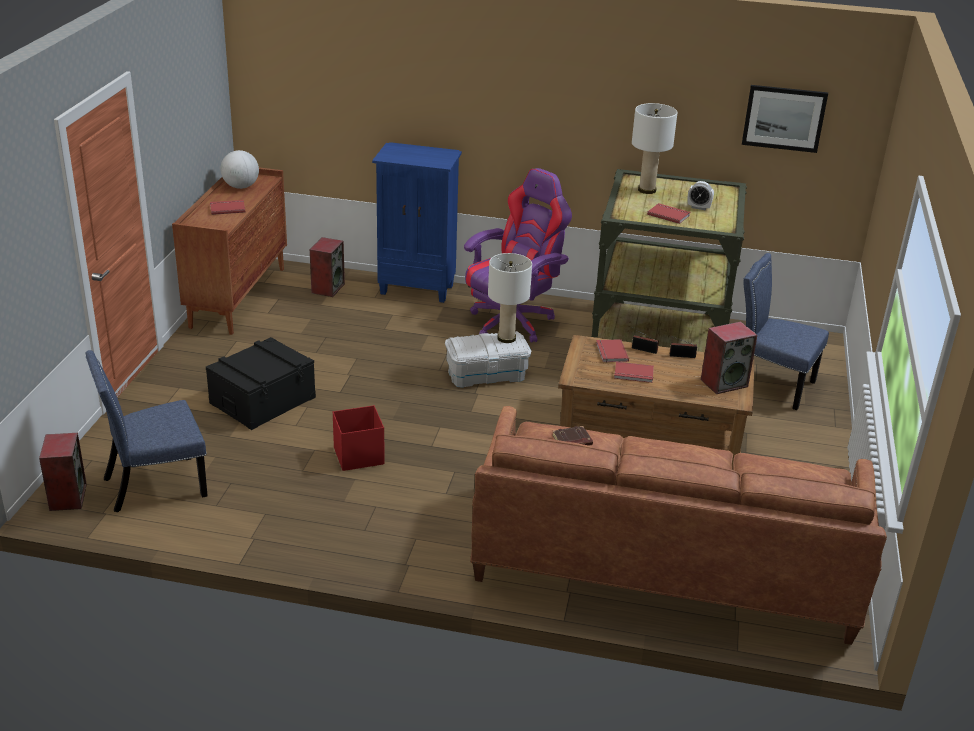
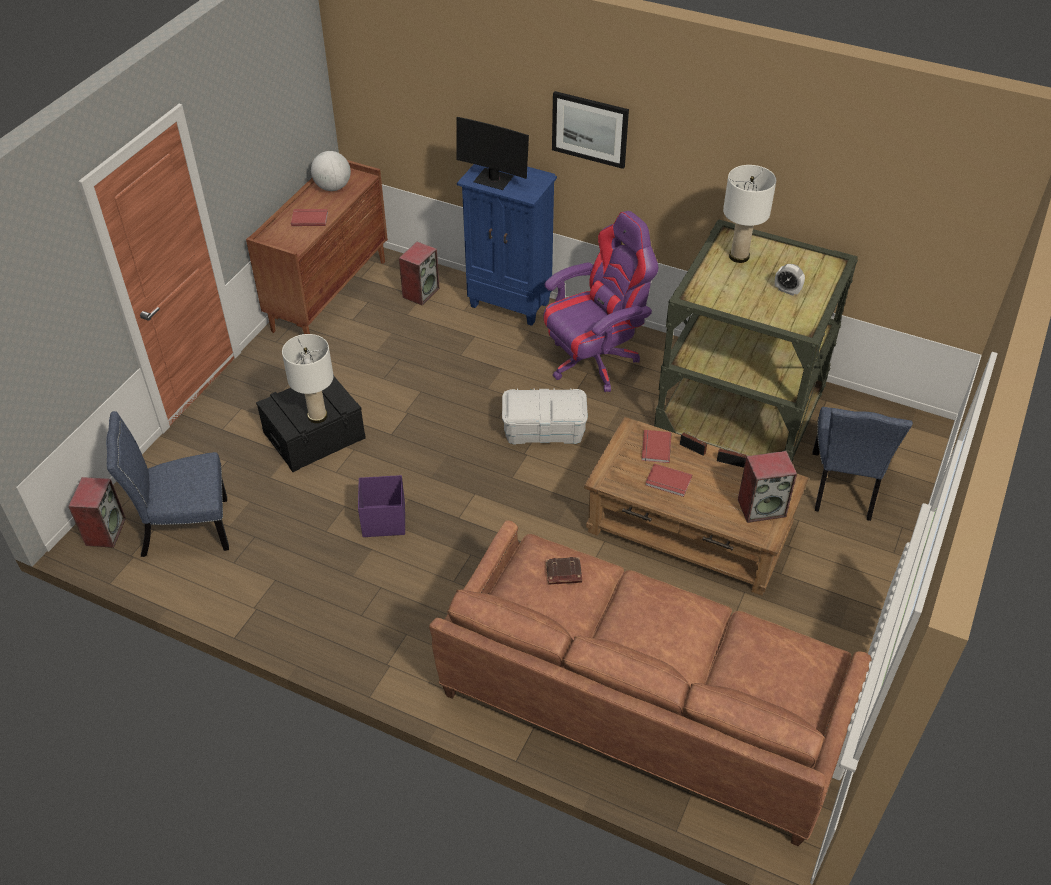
camera: 15 degrees right, 15 degrees up
(358, 456) = (383, 520): red storage box -> purple storage box
(405, 156) = (493, 180): none -> monitor
(506, 338) = (564, 400): white table lamp -> white table lamp (317, 416)
(668, 214) = (748, 298): red book -> none
(771, 385) = (844, 484): blue chair -> blue chair turned 120 degrees counterclockwise
(784, 118) = (907, 194): picture -> picture (590, 129)

